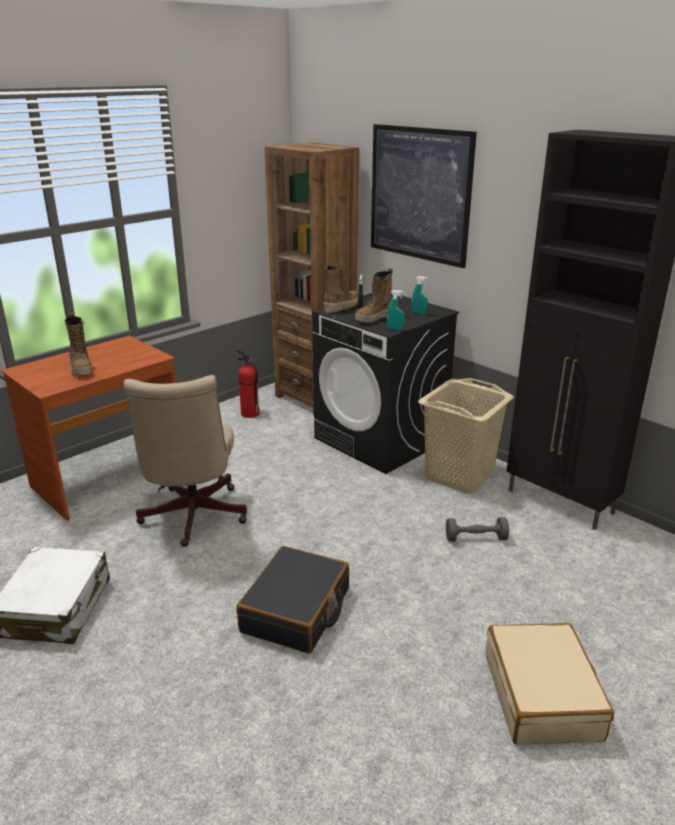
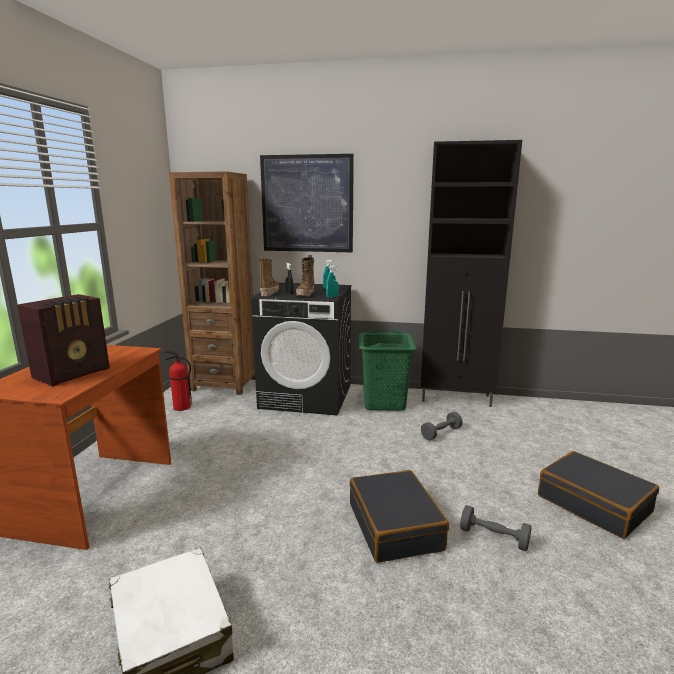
camera: 35 degrees left, 10 degrees down
(81, 369) = (74, 373): boot -> radio
(192, 518) = (223, 496): beige office chair -> none
(374, 667) = (494, 537): none -> grey dumbbell
(460, 476) = (384, 402): beige laundry basket -> green laundry basket
(542, 695) = (594, 504): beige suitcase -> black suitcase

